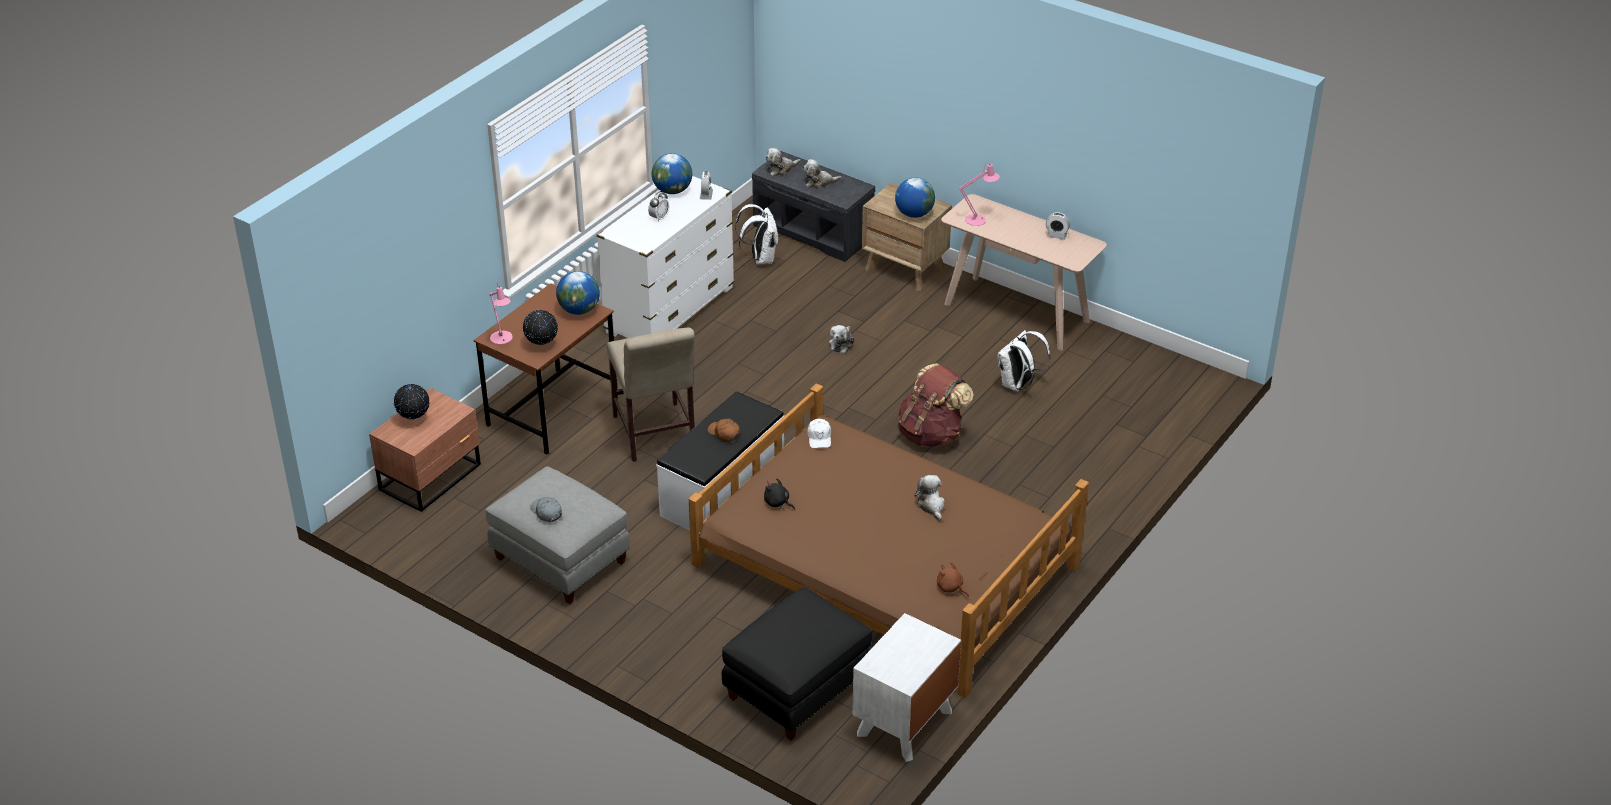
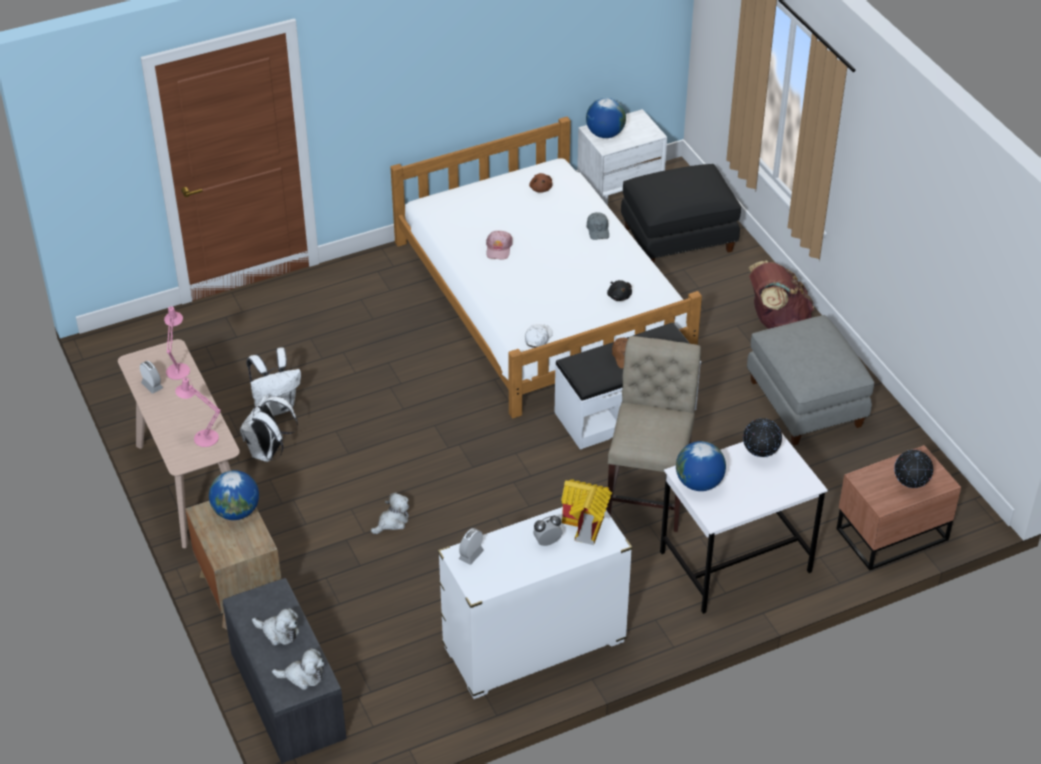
camera: 150 degrees left, 5 degrees up
(502, 339) = (797, 478): pink table lamp -> pink table lamp (178, 368)
(546, 512) = (825, 341): grey cap -> grey cap (598, 230)
(552, 411) = (735, 563): brown desk -> white desk
(638, 235) = (586, 525): none -> toy house
(672, 191) = (504, 578): globe -> globe (605, 134)
(760, 258) = (379, 679): white backpack -> white backpack (268, 452)
(883, 565) = (542, 298): brown bed -> white bed
(931, 434) = (399, 391): brown backpack -> brown backpack (776, 322)
(931, 505) = (498, 248): plush toy -> pink cap

